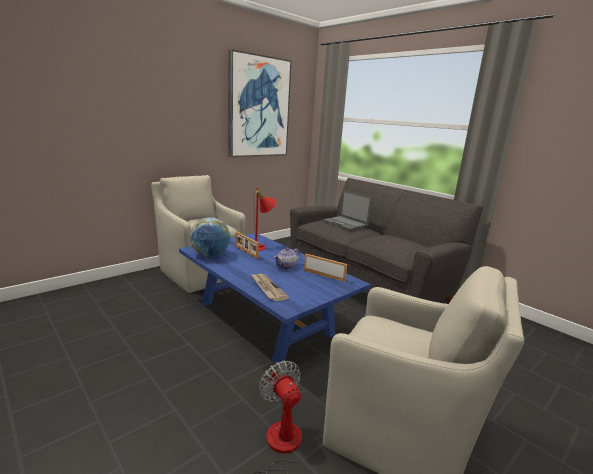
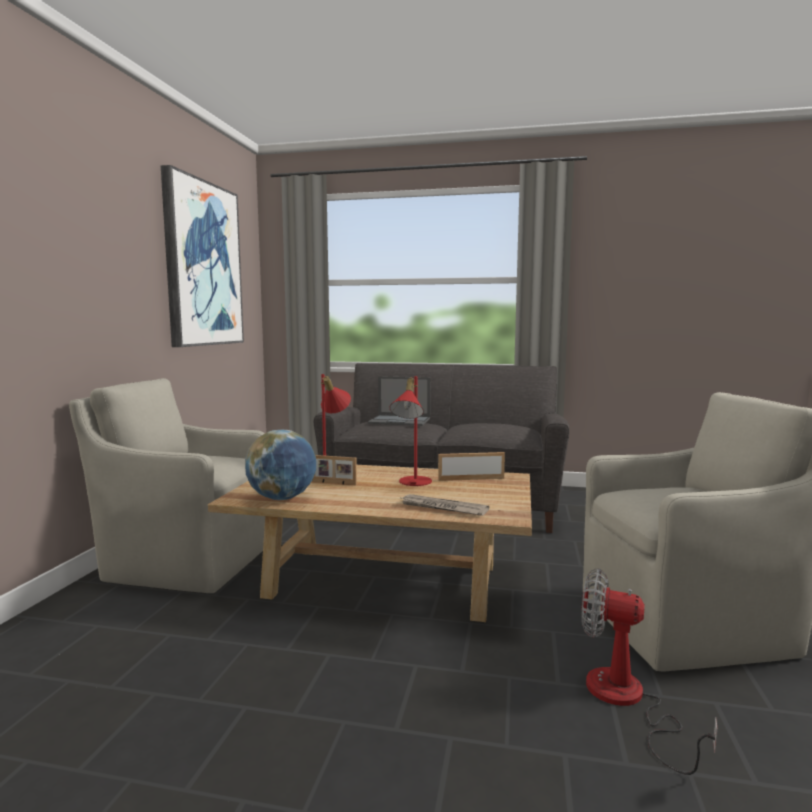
camera: 35 degrees left, 10 degrees down
(265, 318) = (384, 581): blue coffee table -> beige coffee table
(286, 267) = (412, 483): teapot -> red table lamp

